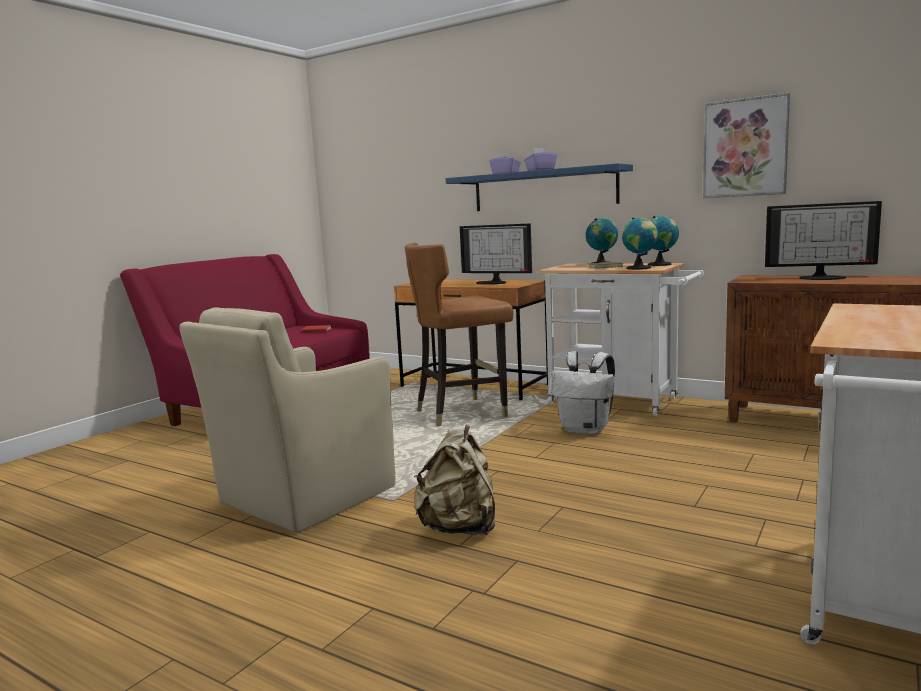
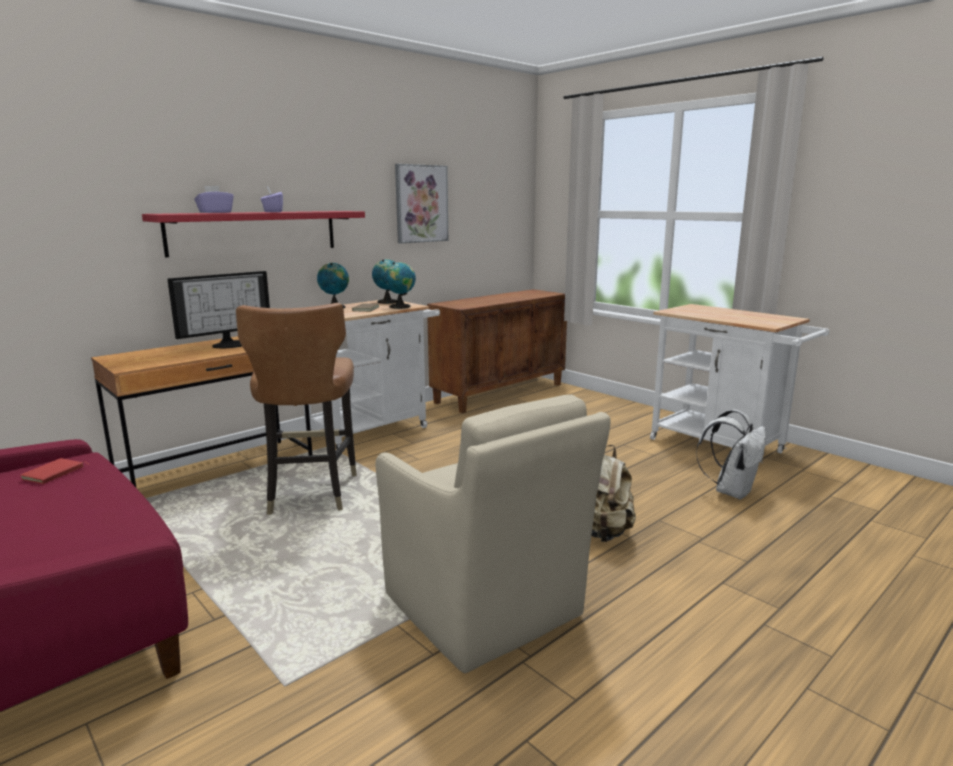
camera: 75 degrees left, 5 degrees up
(543, 189) = (254, 232): blue shelf -> red shelf
(586, 430) = (429, 454): white backpack -> white backpack (731, 491)
(822, 277) = (481, 299): monitor -> none

